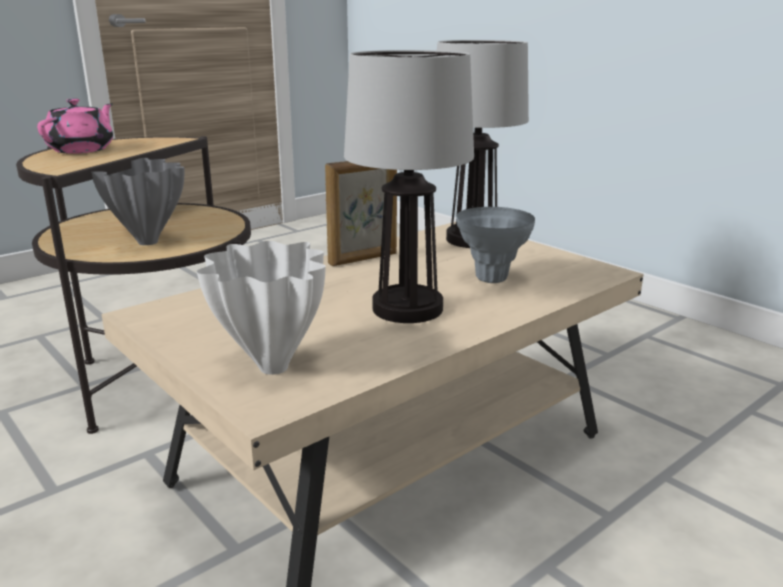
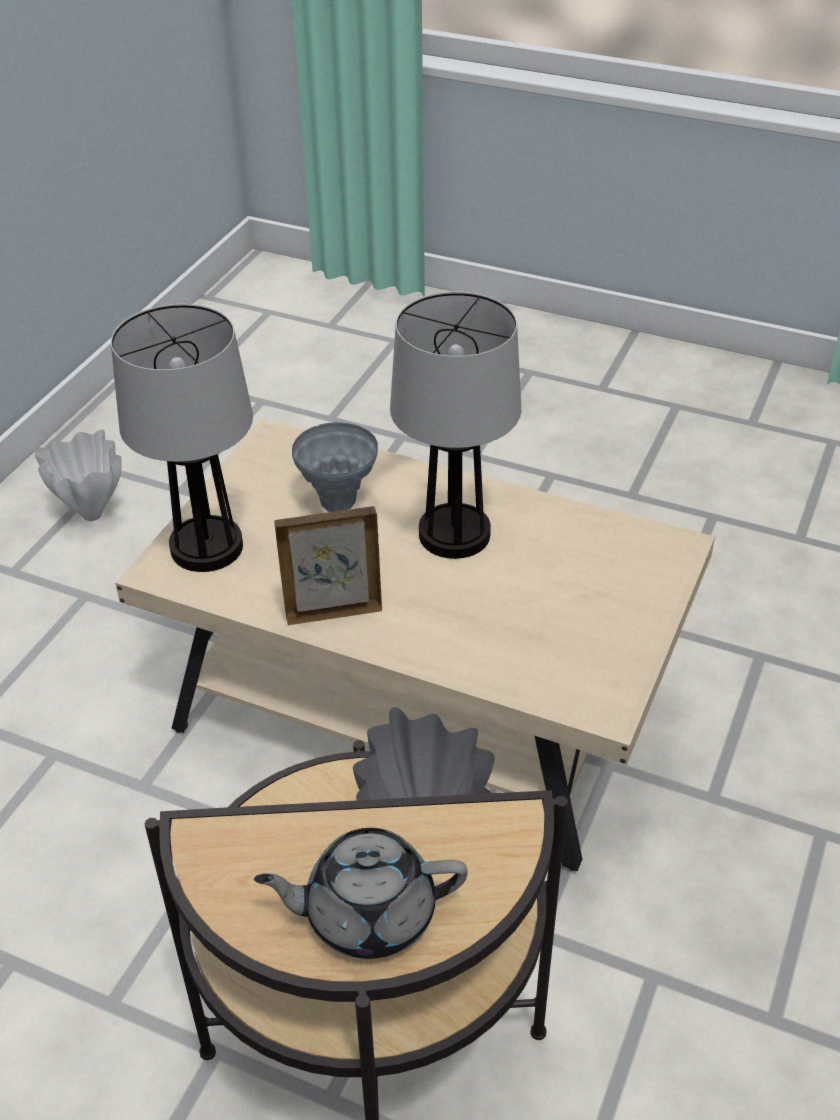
camera: 115 degrees left, 20 degrees up
(82, 150) = (367, 913): pink teapot -> grey teapot
(272, 367) = (624, 568): white vase -> white vase (91, 516)
(364, 259) = (333, 613): picture frame -> picture frame turned 45 degrees counterclockwise

